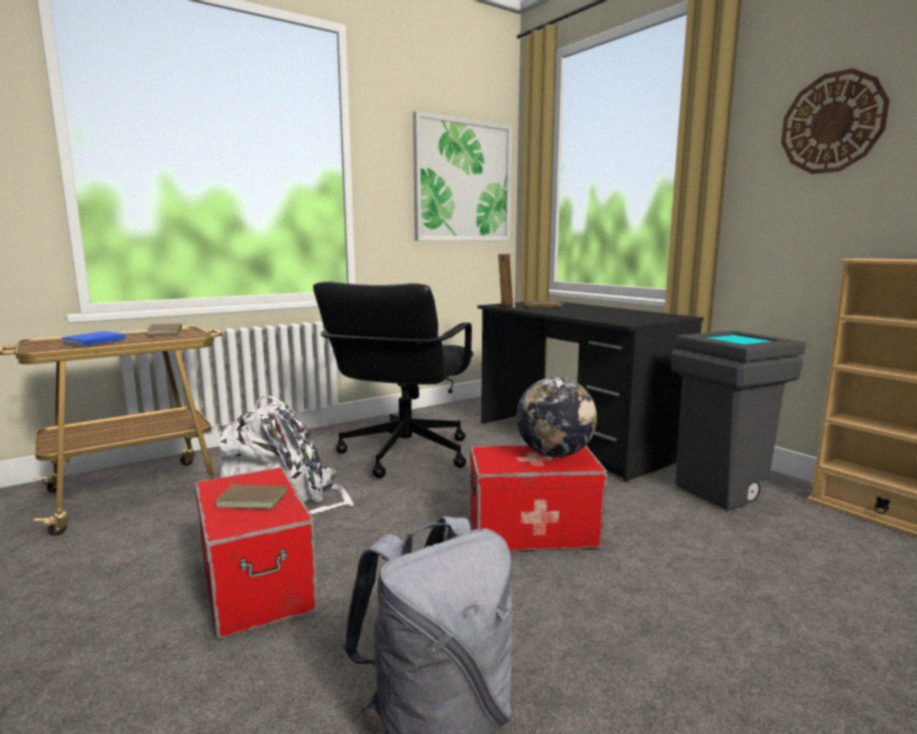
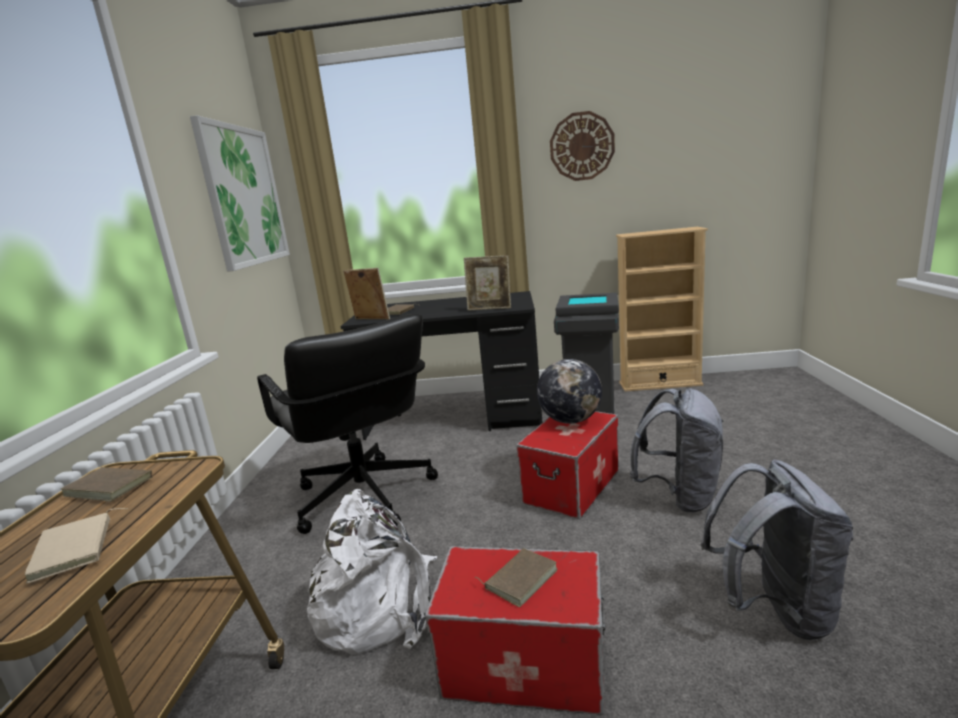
camera: 50 degrees left, 5 degrees up
(96, 342) = (76, 549): blue book -> beige book
(600, 318) = (490, 309): none -> picture frame
(601, 603) = (679, 496): none -> grey backpack

